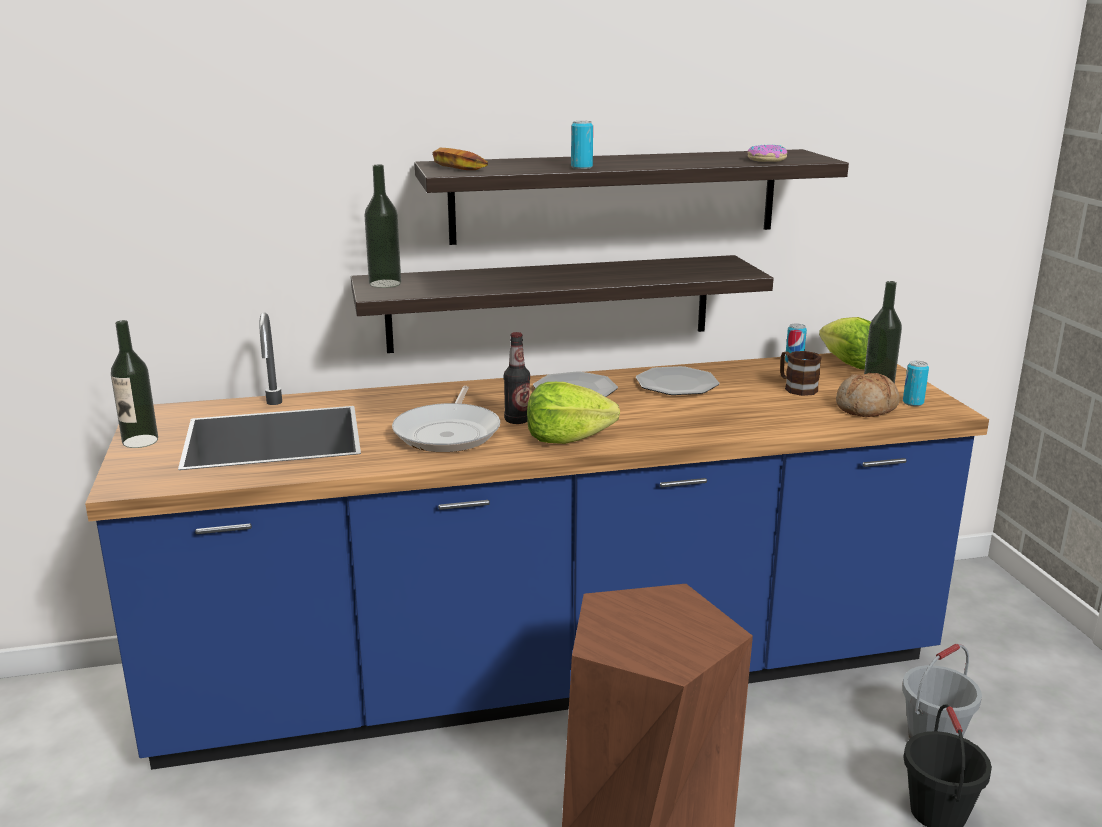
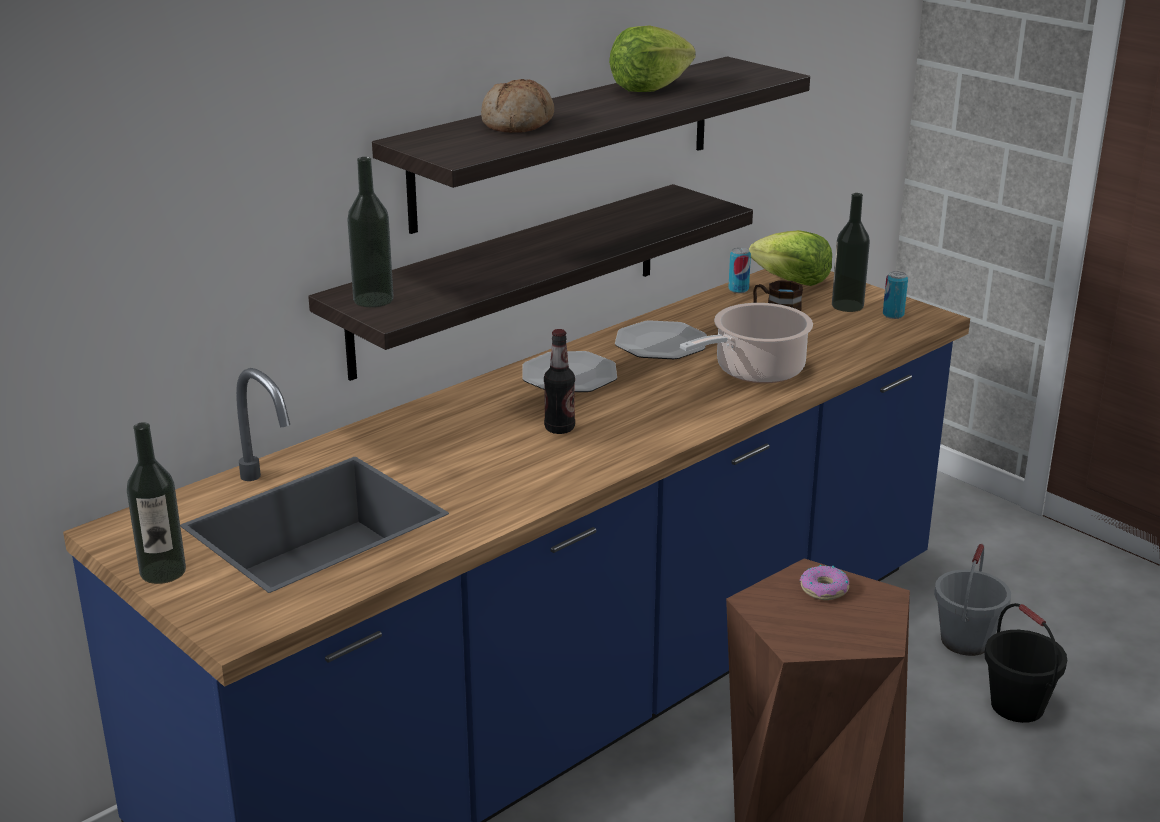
camera: 30 degrees left, 5 degrees up
(449, 433) = (509, 462): frying pan -> none
(459, 166) = (447, 143): banana -> none
(567, 438) = (637, 437): lettuce -> lettuce (649, 88)
(581, 167) = (581, 125): can -> none
(728, 416) = (755, 371): none -> cooking pot
(766, 160) = (732, 83): donut -> donut (824, 590)
(867, 408) = (862, 331): bread -> bread (519, 124)

